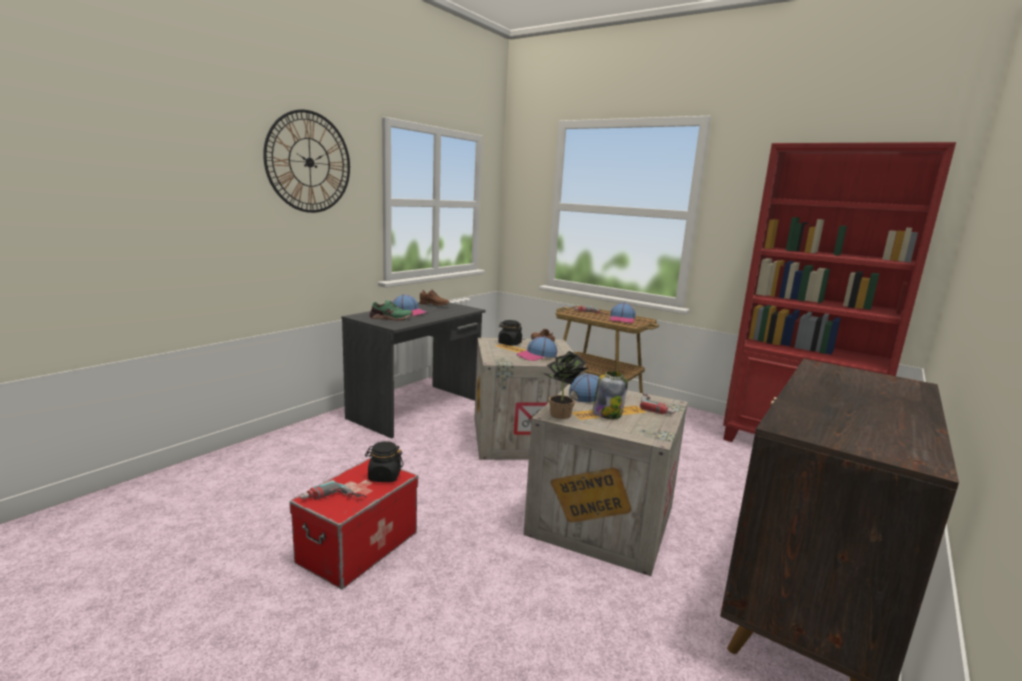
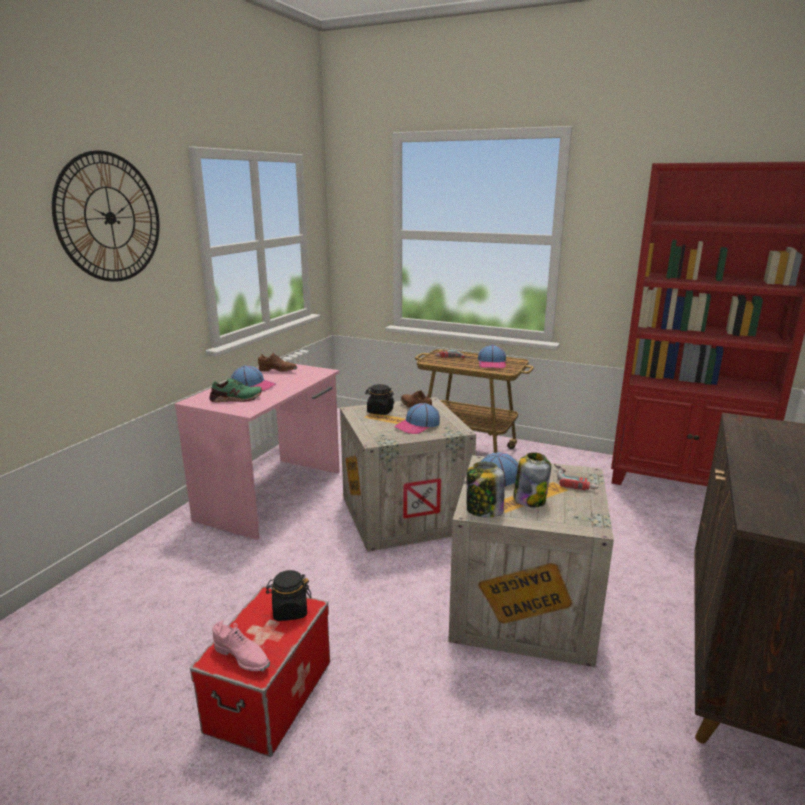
camera: 10 degrees left, 5 degrees up
(332, 500) = (242, 657): power drill -> pink shoe
(417, 409) = (273, 495): grey desk -> pink desk
(562, 416) = (484, 510): potted plant -> jar

